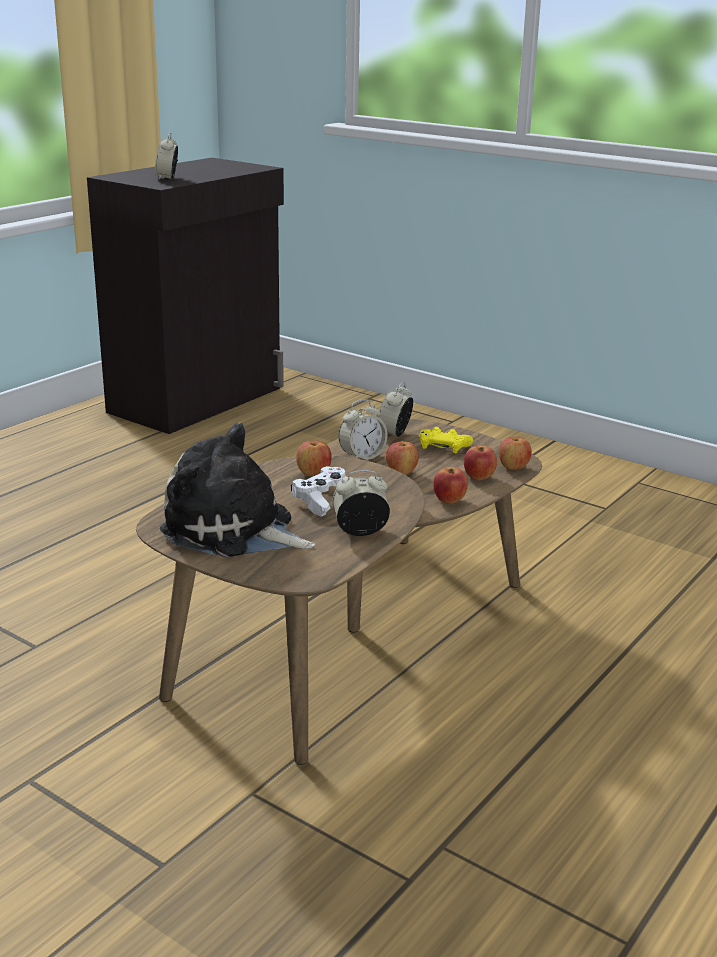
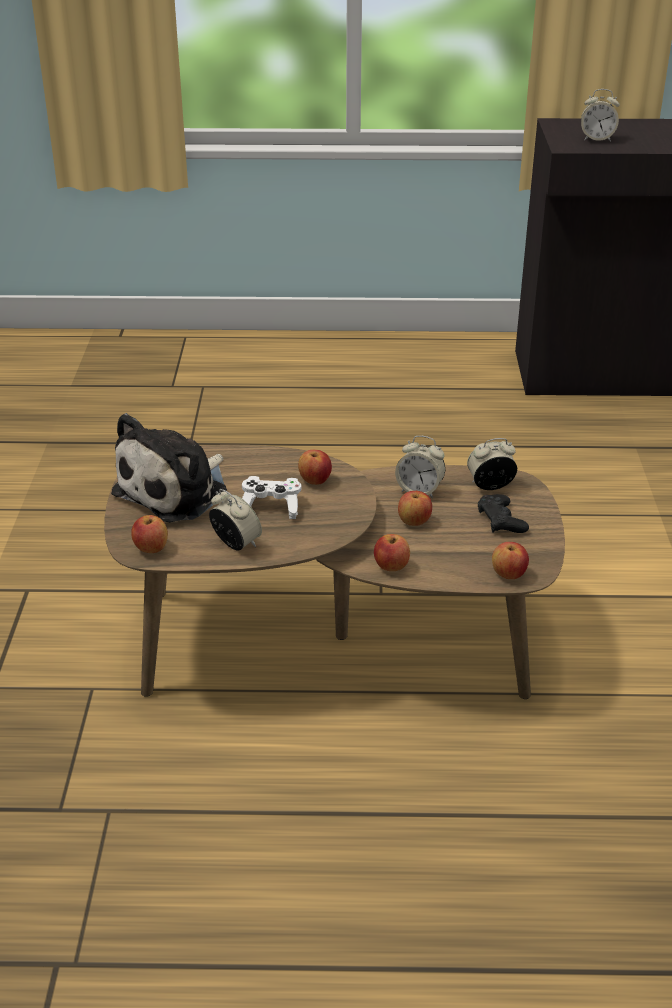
camera: 55 degrees right, 10 degrees up
(167, 178) = (597, 139): alarm clock -> alarm clock turned 135 degrees counterclockwise
(233, 530) = (176, 491): plush toy -> plush toy turned 135 degrees counterclockwise
(443, 446) = (501, 520): yellow game controller -> black game controller
(479, 477) = (459, 564): apple -> apple (151, 549)

